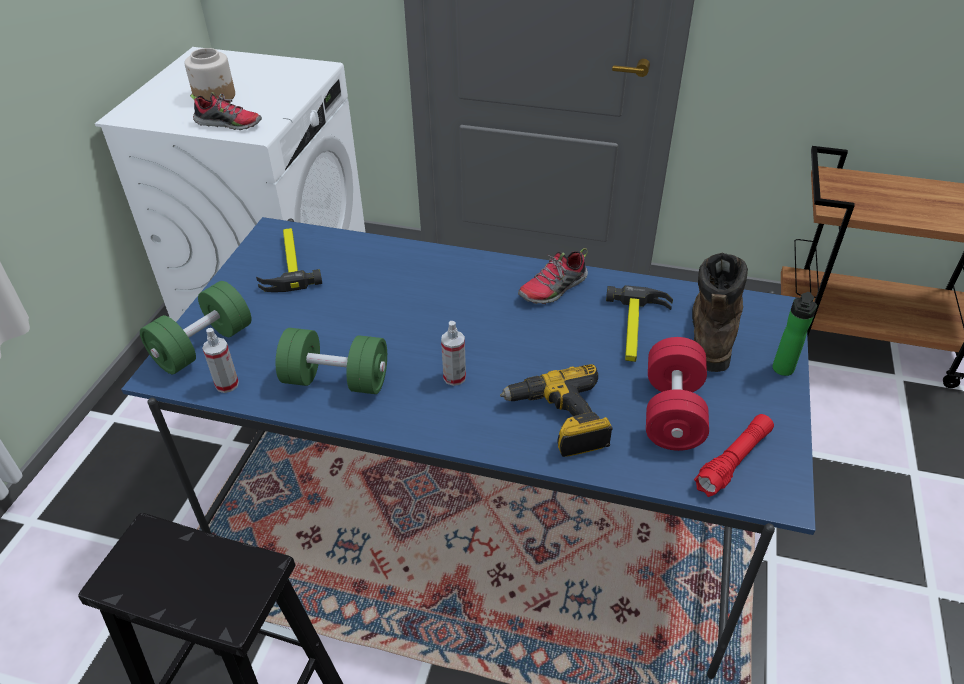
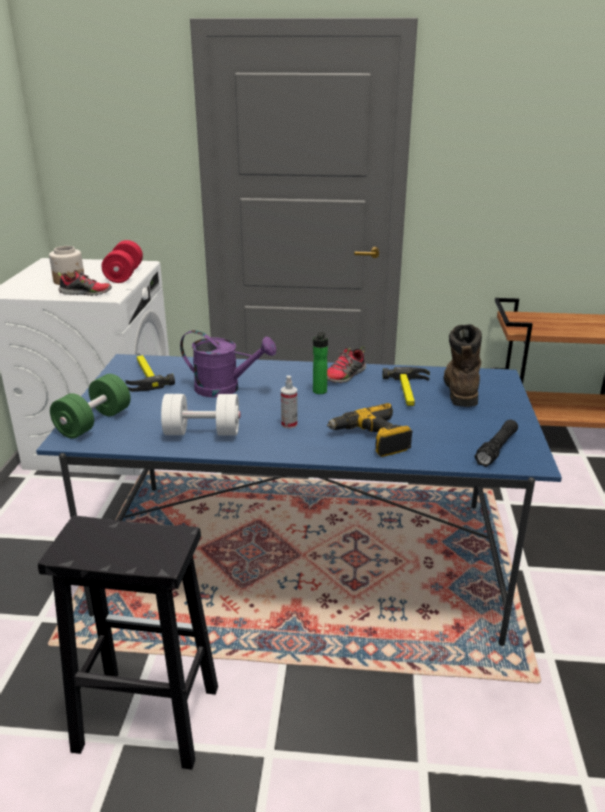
camera: 10 degrees left, 15 degrees down
(227, 384) = (119, 441): spray bottle -> none
(336, 380) = (202, 432): green dumbbell -> white dumbbell
(386, 298) = (225, 388): none -> purple watering can
(672, 412) = (447, 429): red dumbbell -> red dumbbell (124, 275)
(733, 461) = (496, 449): red flashlight -> black flashlight
(782, 371) = (513, 404): bottle -> bottle (319, 392)

